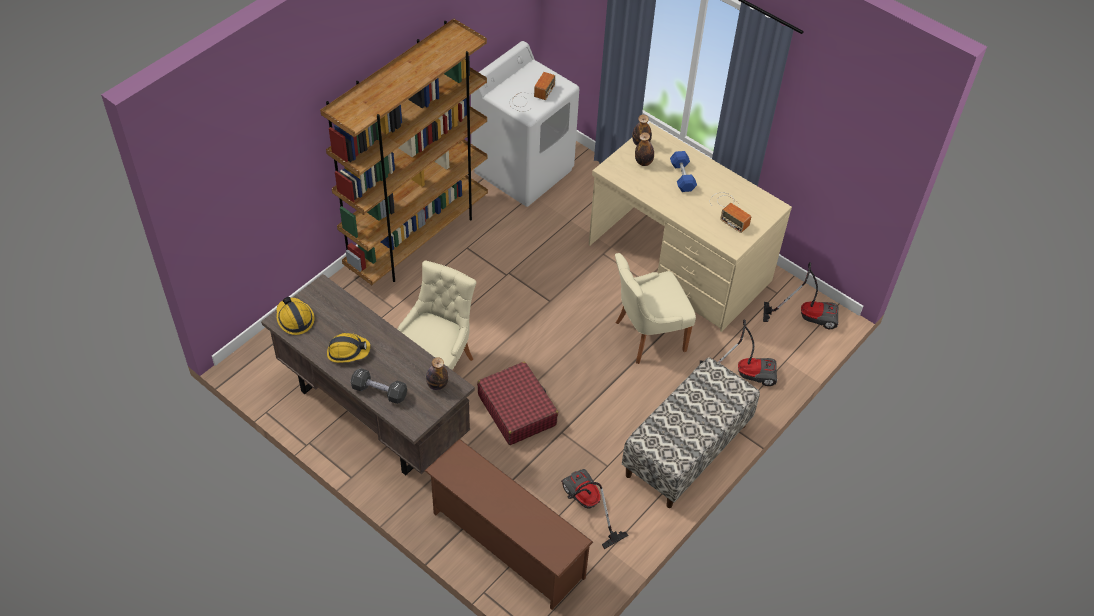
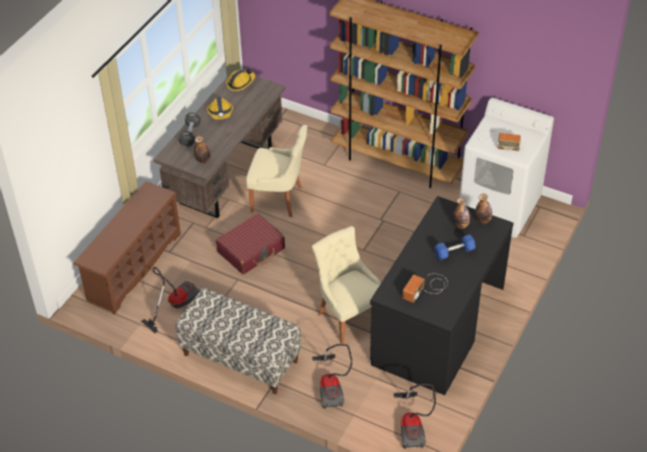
camera: 80 degrees right, 5 degrees down
(679, 263) = (437, 326): beige desk -> black desk

